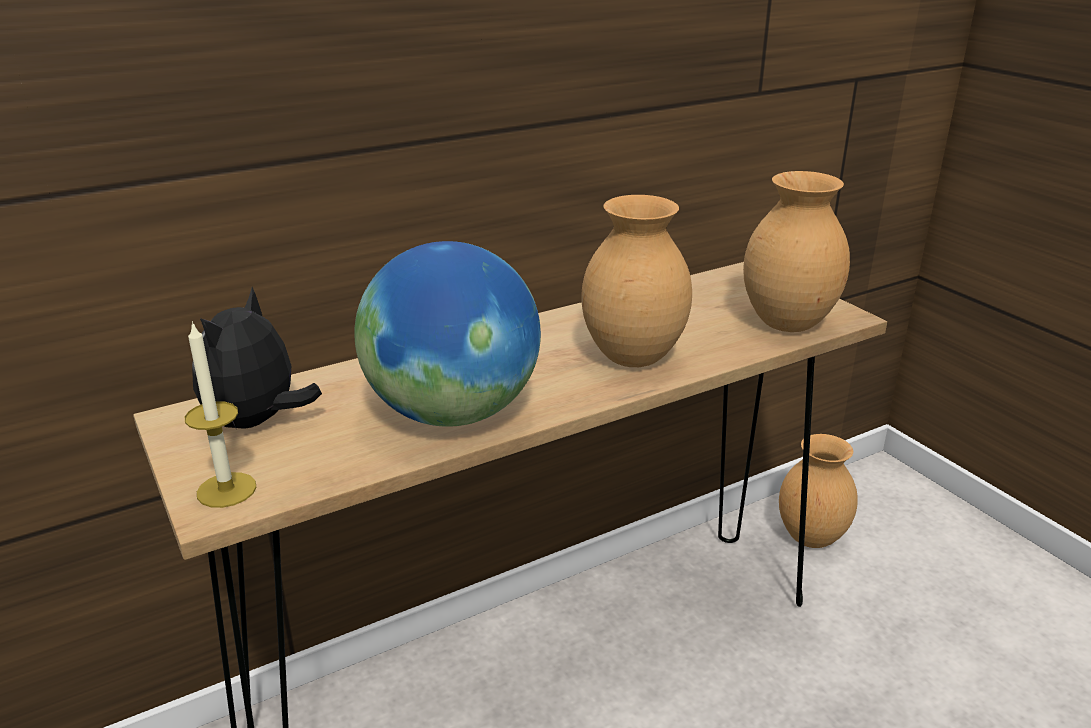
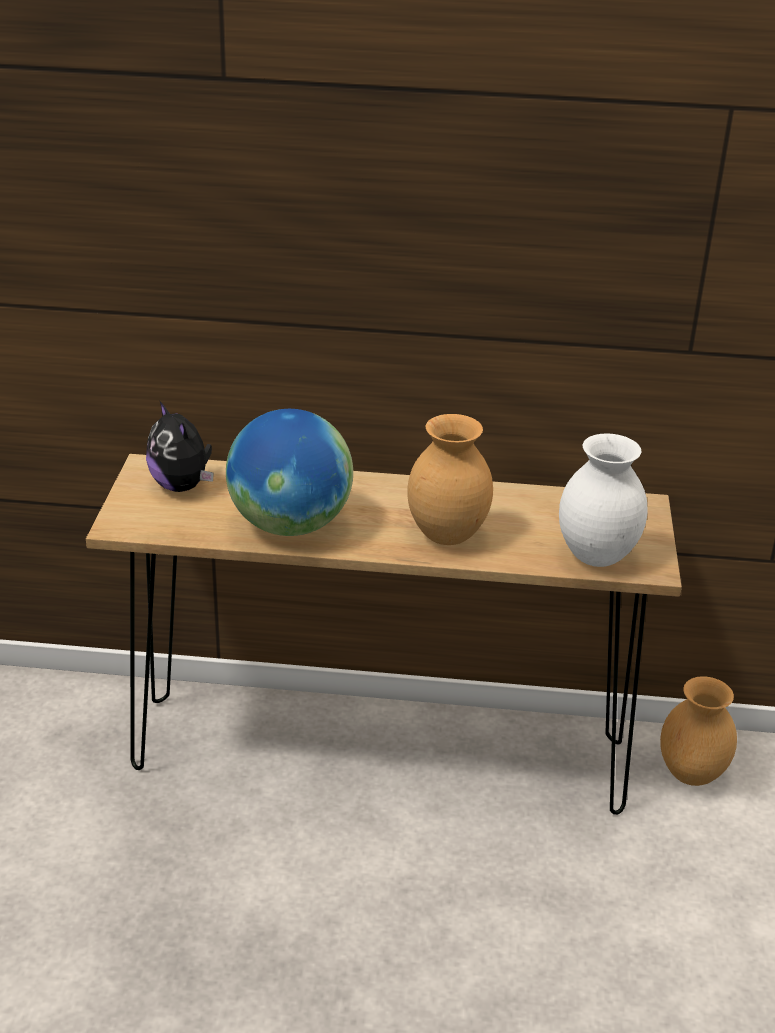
camera: 35 degrees right, 5 degrees up
(226, 490) = (130, 519): candle -> none
(257, 423) = (182, 486): plush toy -> plush toy turned 90 degrees counterclockwise
(786, 324) = (594, 557): brown vase -> white vase

